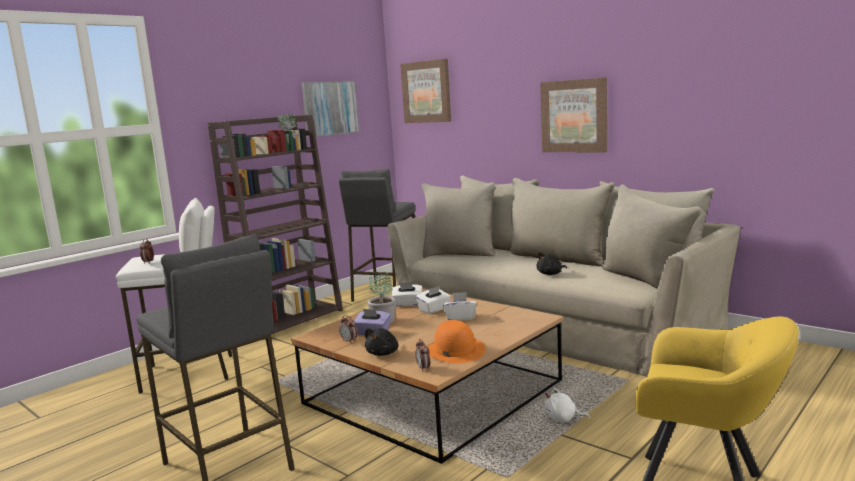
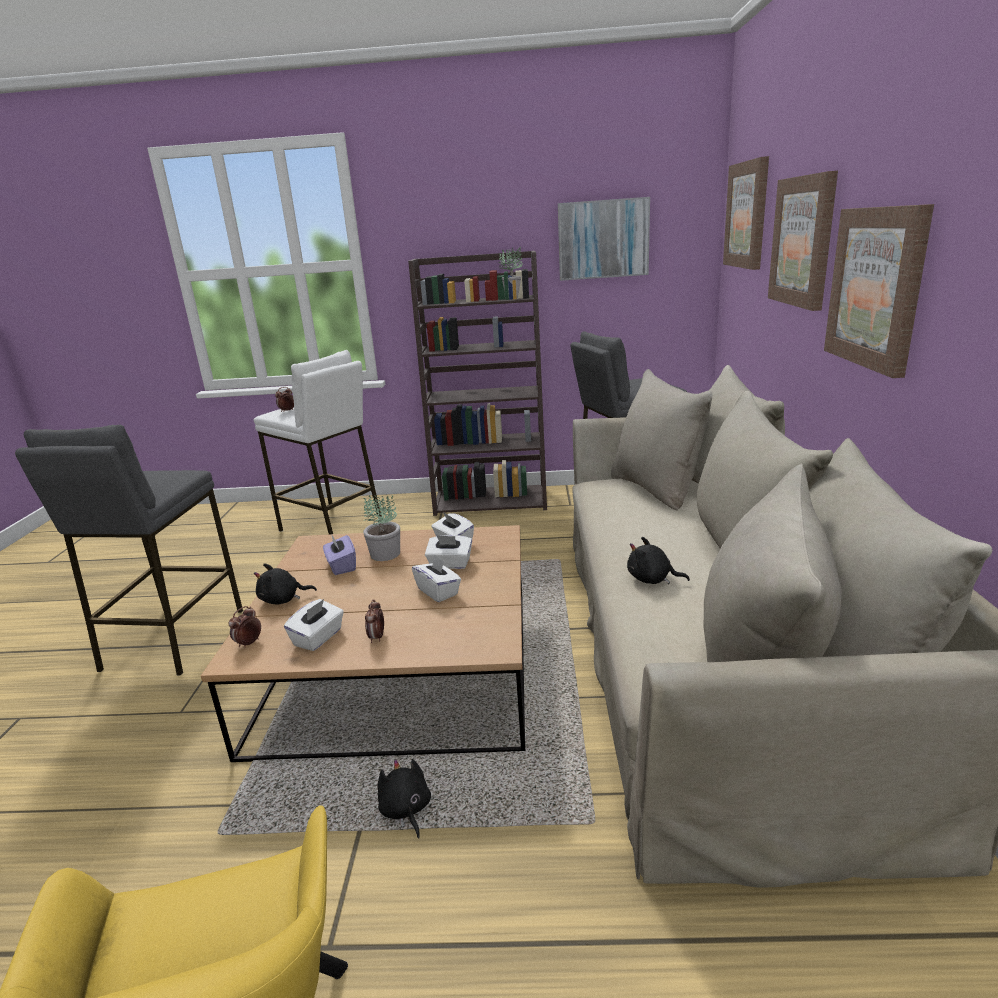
camera: 50 degrees right, 10 degrees up
(349, 341) = (307, 566): alarm clock -> alarm clock (377, 637)
(454, 350) = (318, 638): orange hat -> white tissue box
(499, 101) = (803, 241): none -> picture
(563, 419) = (406, 810): white plush toy -> black plush toy

